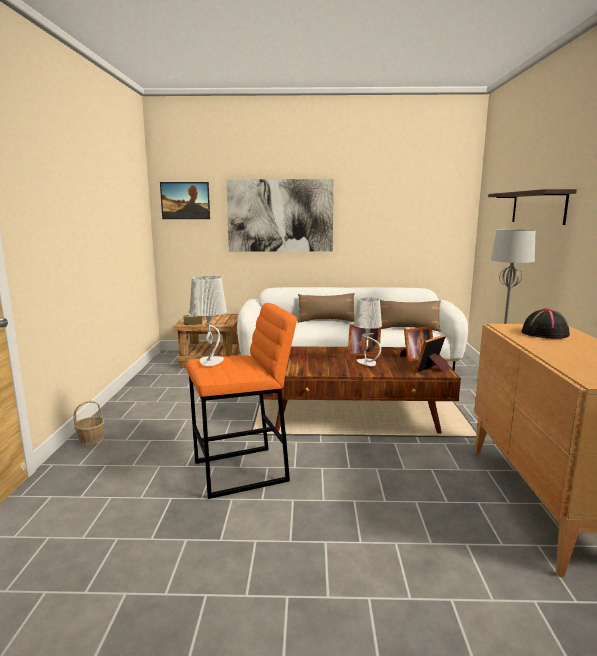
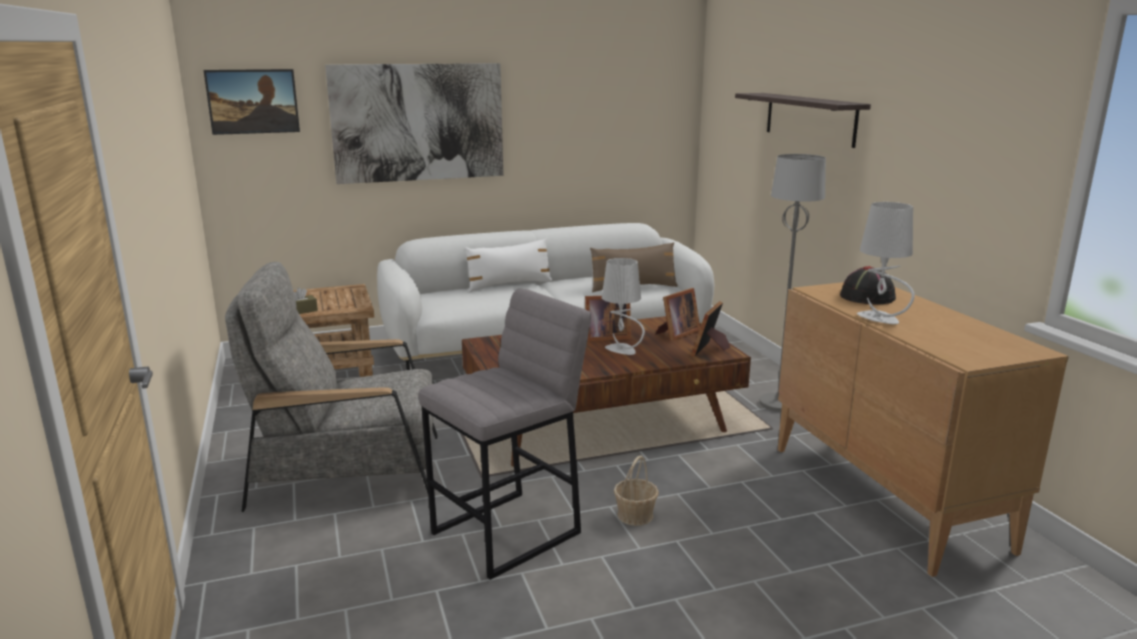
camera: 20 degrees left, 5 degrees up
(91, 439) = (236, 530): basket -> basket (635, 515)
(177, 417) = (349, 469): none -> grey armchair
(211, 362) = (467, 387): grey table lamp -> grey table lamp (879, 319)
(243, 471) = (509, 531): orange stool -> grey stool
(326, 321) = (509, 285): brown pillow -> white pillow

